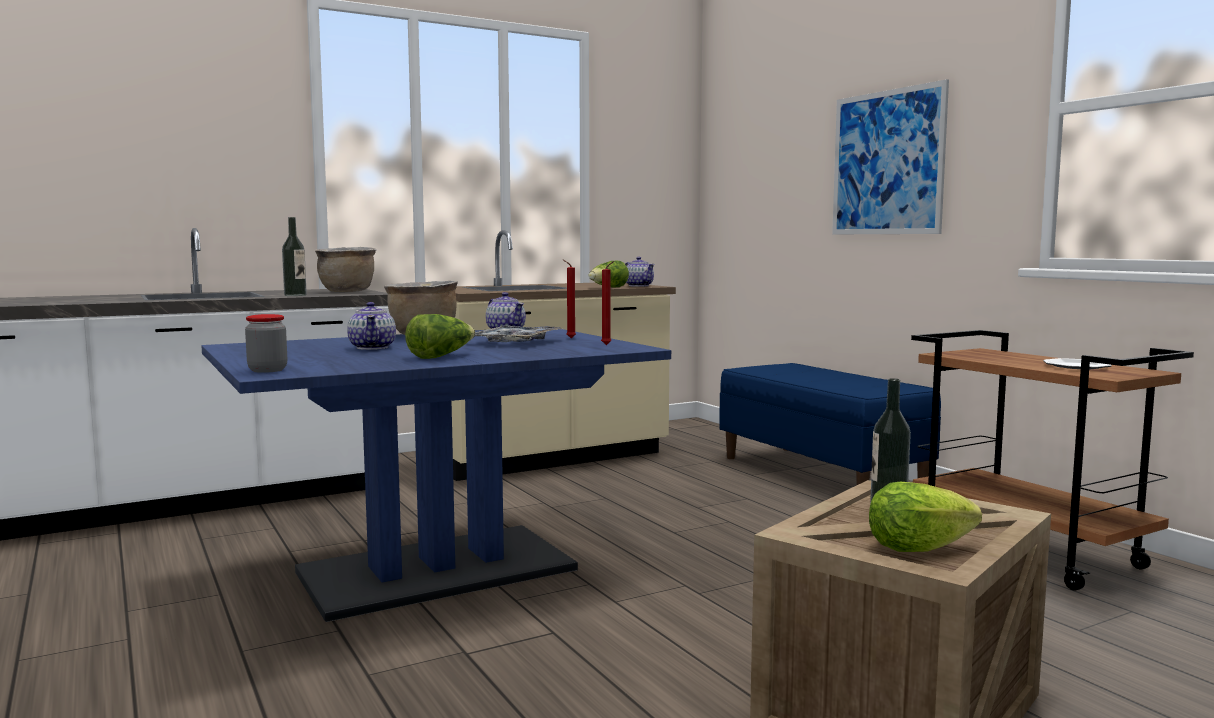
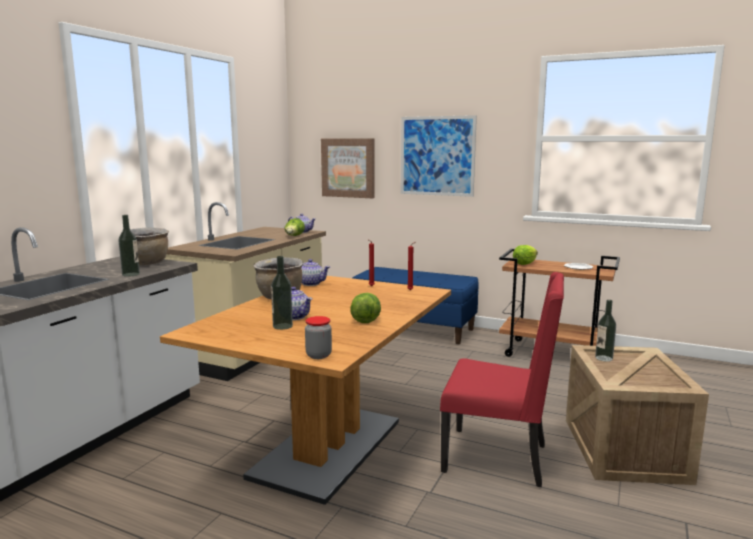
camera: 35 degrees left, 5 degrees up
(329, 351) = (282, 326): none -> bottle
(437, 571) = (328, 448): blue dining table -> brown dining table
(516, 342) = (356, 295): tray -> none
(640, 649) = (498, 458): none -> red chair
(767, 195) = (348, 168): none -> picture
(917, 548) = (656, 379): lettuce -> lettuce (524, 264)

